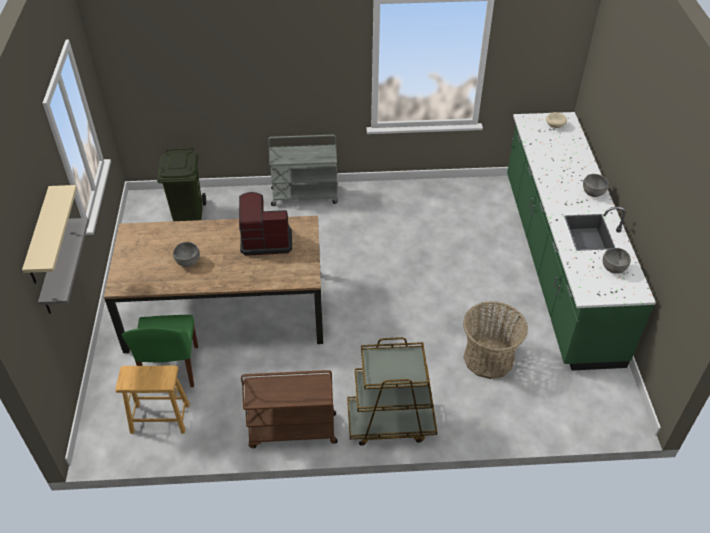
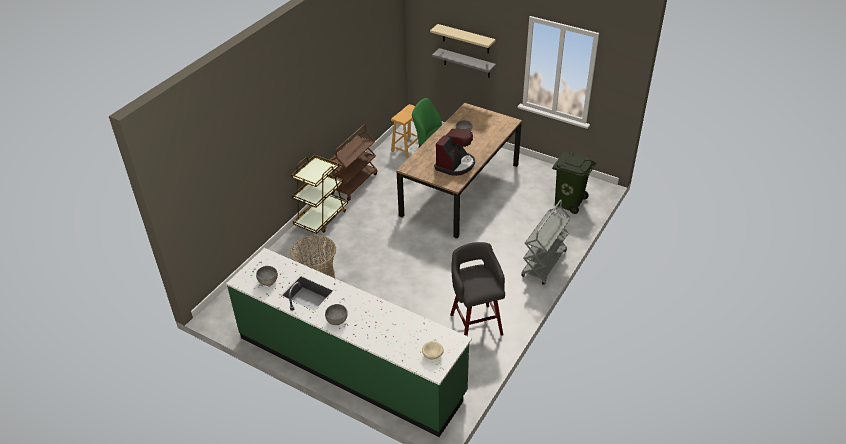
camera: 125 degrees right, 5 degrees down
(425, 208) = (475, 323): none -> grey stool

